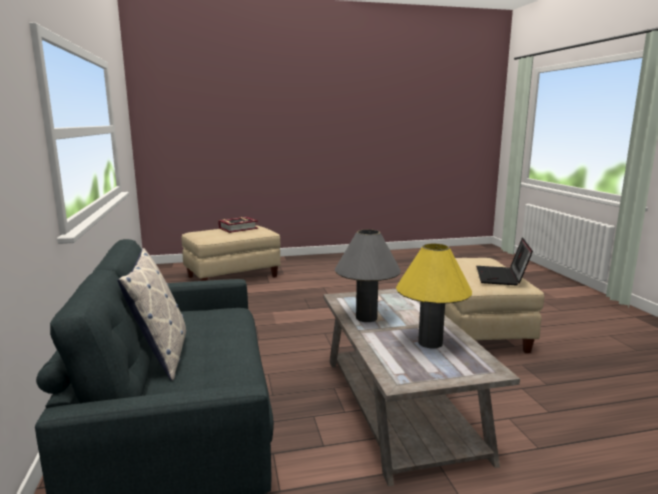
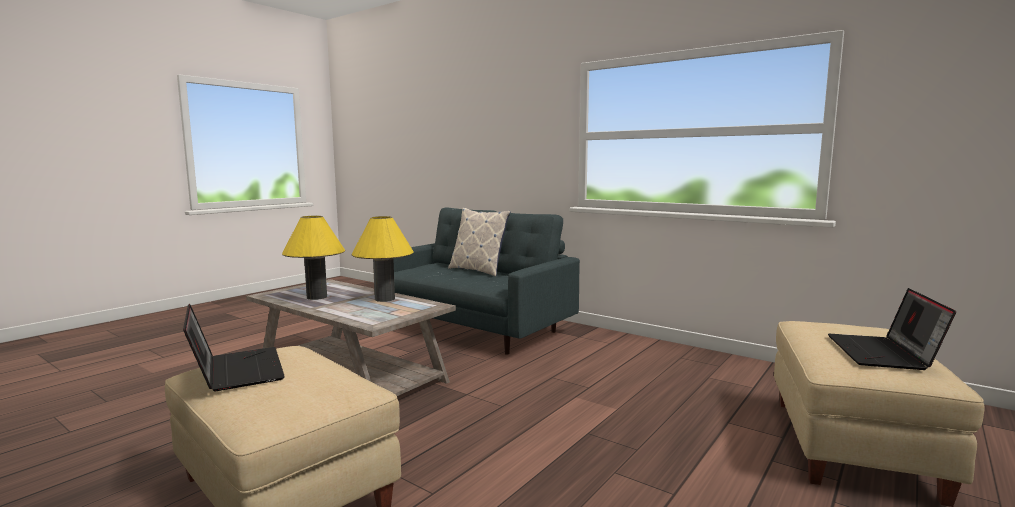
camera: 140 degrees right, 5 degrees down
(238, 228) = (884, 354): book -> laptop
(366, 318) = (384, 299): grey table lamp -> yellow table lamp

